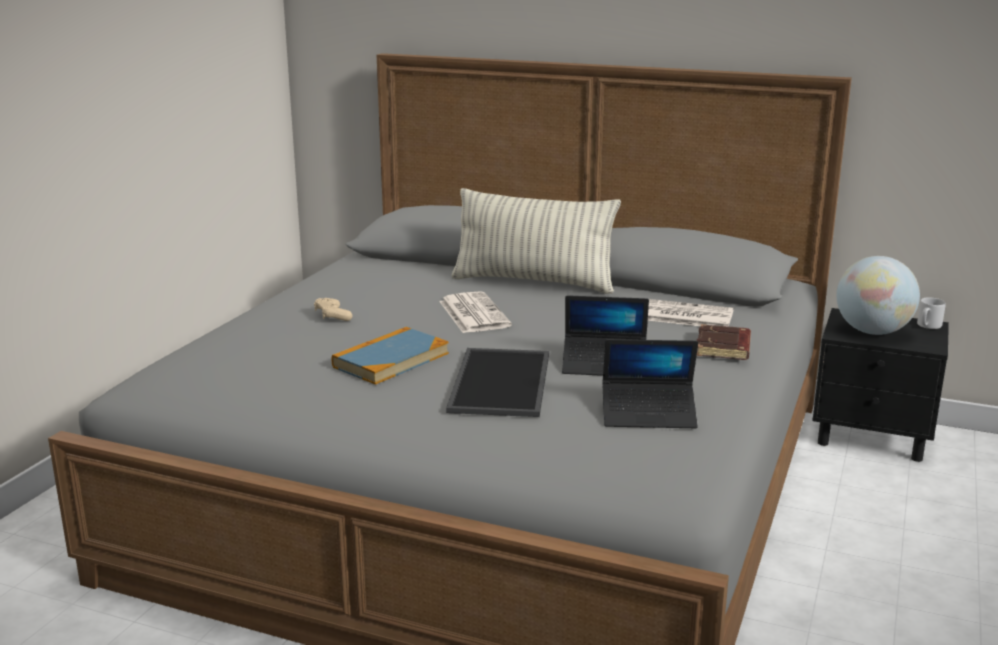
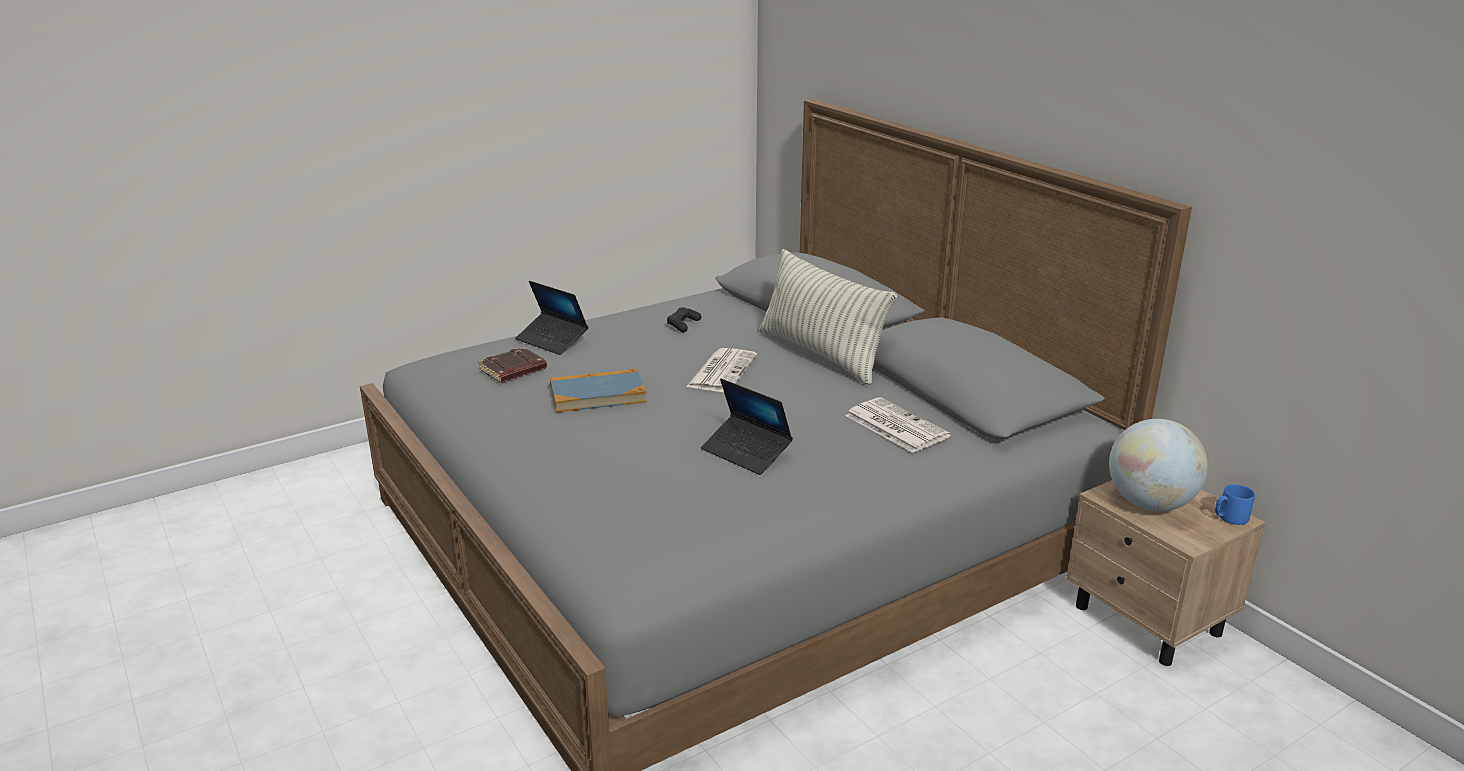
camera: 35 degrees right, 5 degrees up
(332, 316) = (617, 343): beige game controller -> none
(371, 288) = (683, 325): none -> black game controller
(503, 383) = (643, 442): tray -> none
(648, 414) = (706, 509): laptop -> laptop (552, 340)
(724, 348) = (878, 471): brown book -> brown book (513, 370)
(873, 437) = (1148, 621): black nightstand -> beige nightstand
(927, 326) = (1229, 518): grey mug -> blue mug

